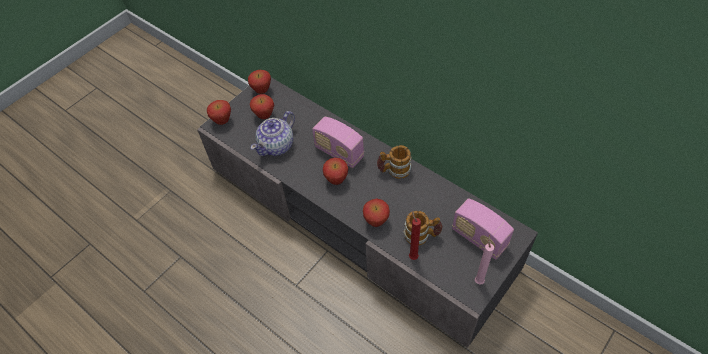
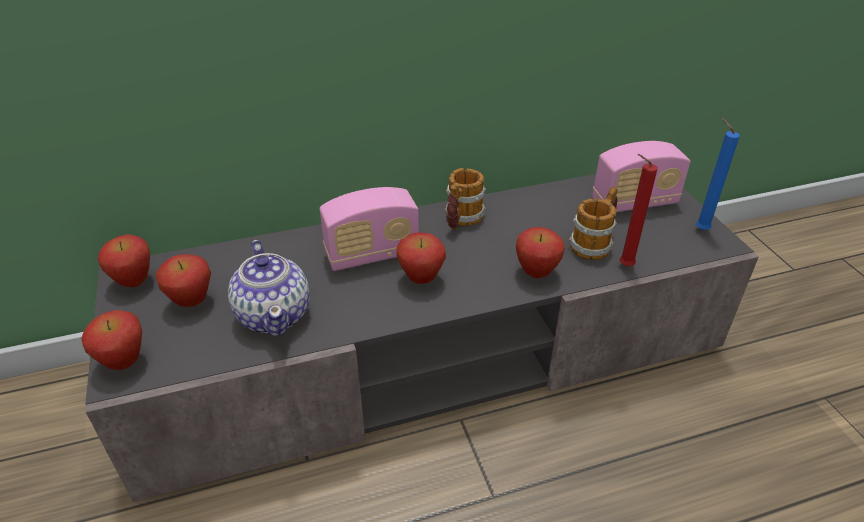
camera: 60 degrees left, 15 degrees down
(479, 280) = (699, 229): pink candle -> blue candle

